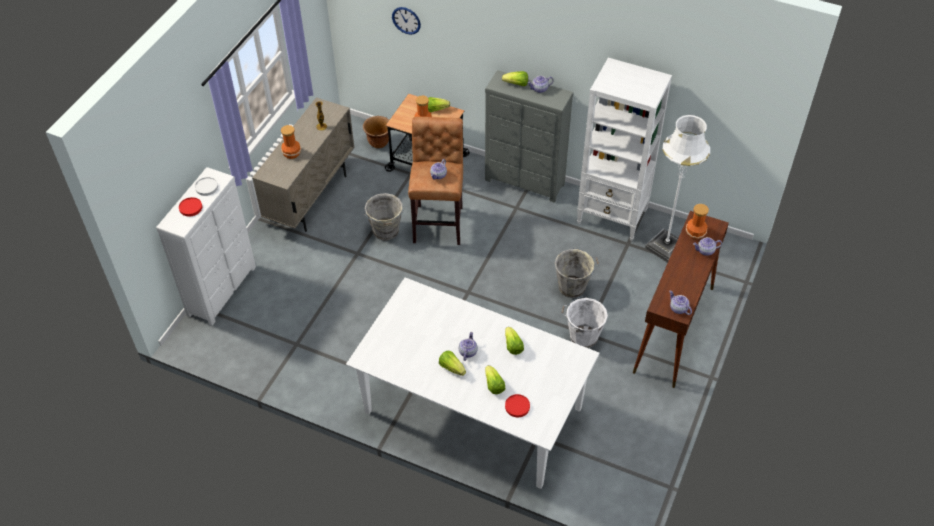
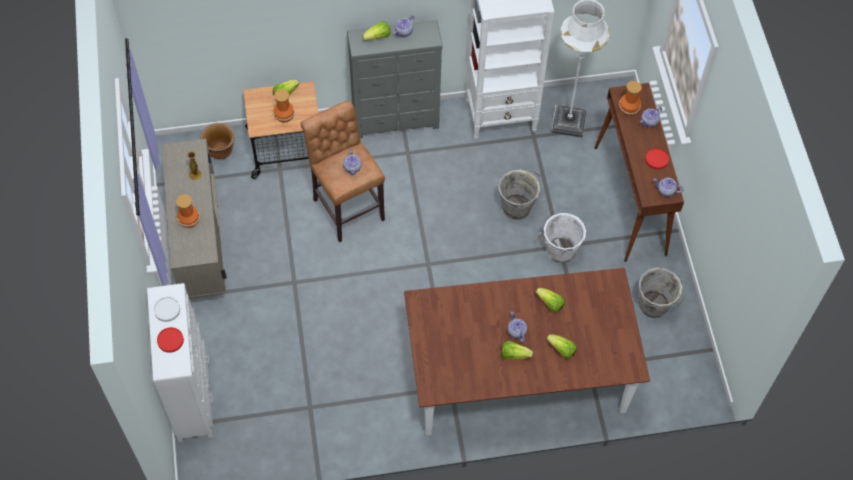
camera: 35 degrees left, 10 degrees up
(386, 232) = (304, 244): grey bucket -> grey bucket (655, 306)
(406, 20) = (229, 21): wall clock -> none
(472, 410) = (517, 376): white dining table -> brown dining table
(517, 406) = (595, 357): red plate -> red plate (656, 159)

